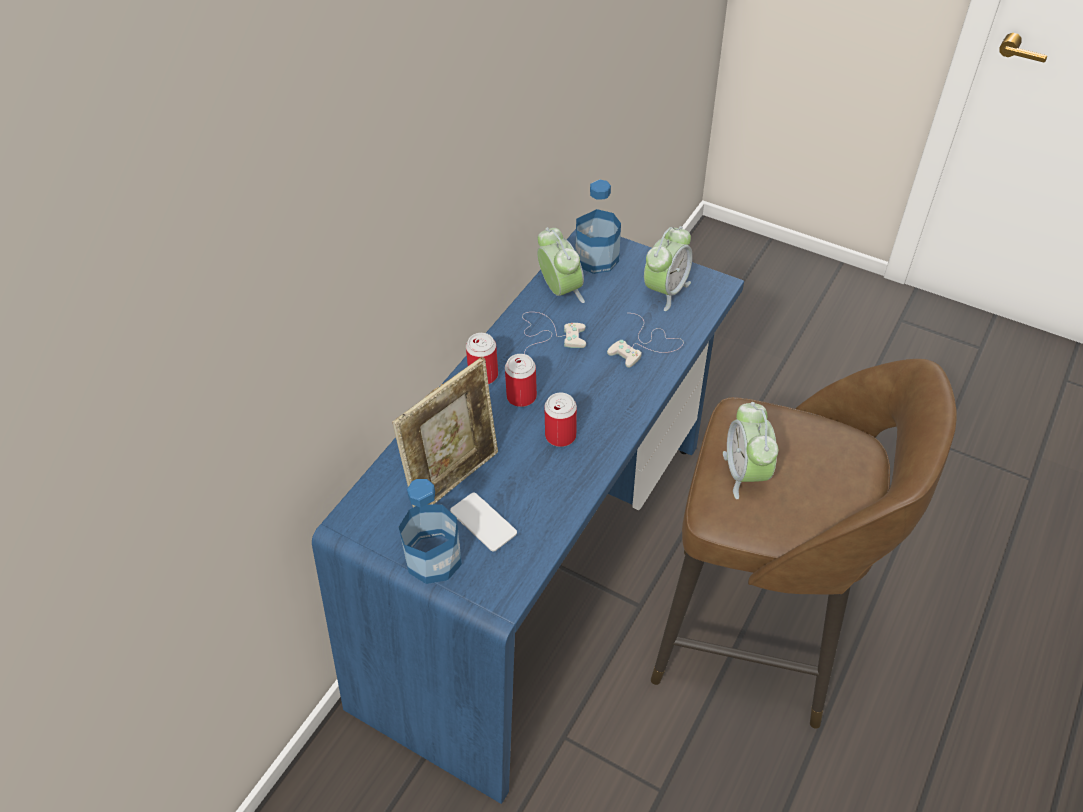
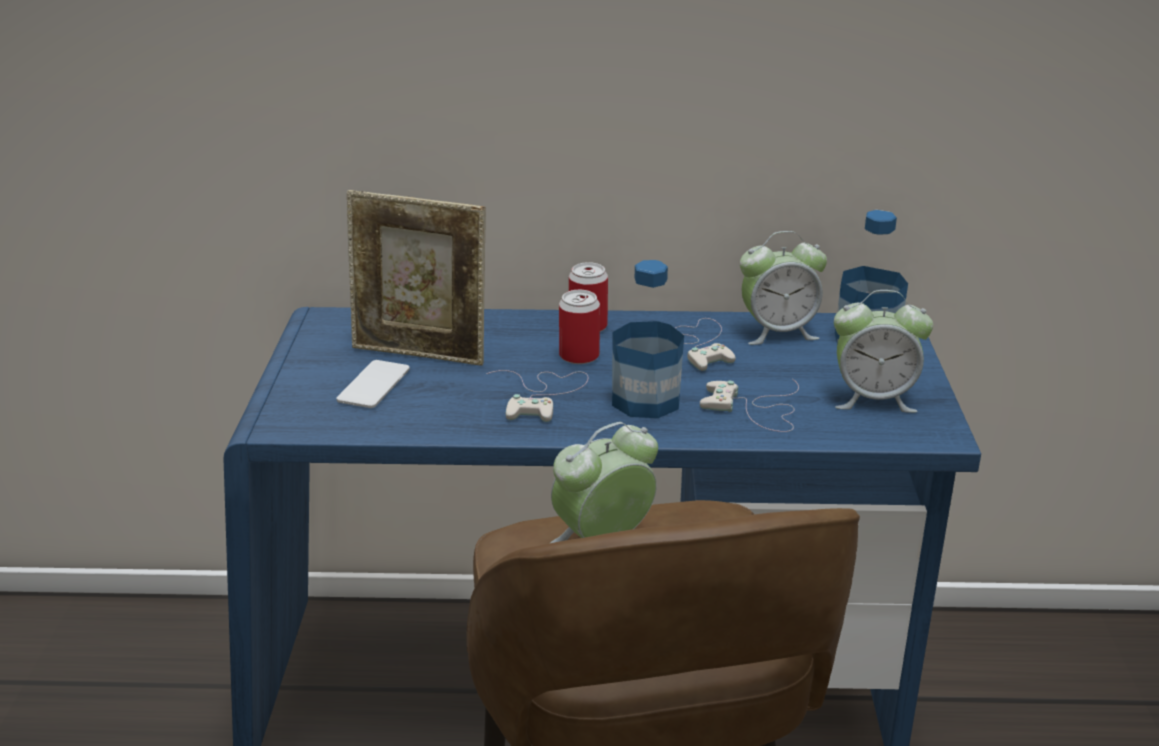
camera: 60 degrees right, 20 degrees down
(434, 559) = (303, 373): bottle -> bottle (646, 400)
(560, 291) = (778, 332): alarm clock -> alarm clock turned 45 degrees clockwise
(560, 436) = (542, 395): can -> white game controller

